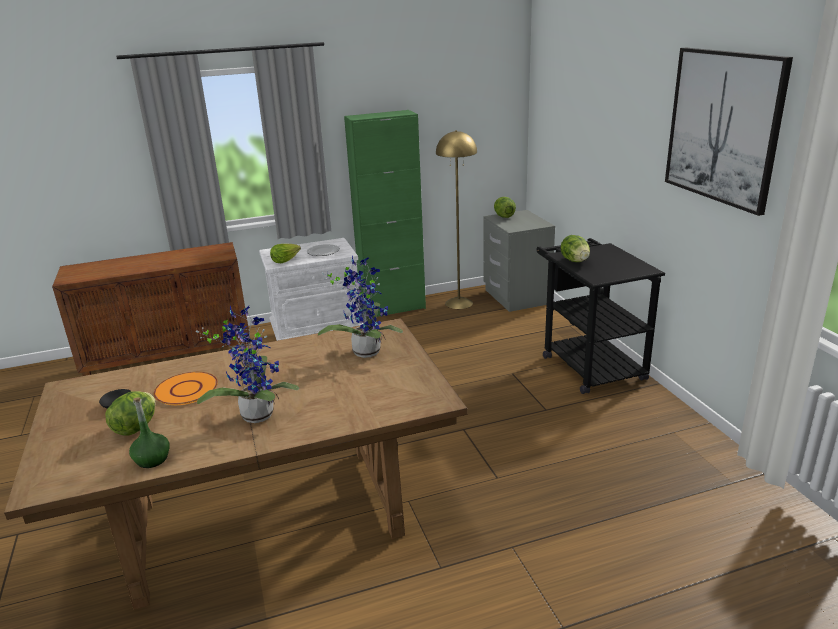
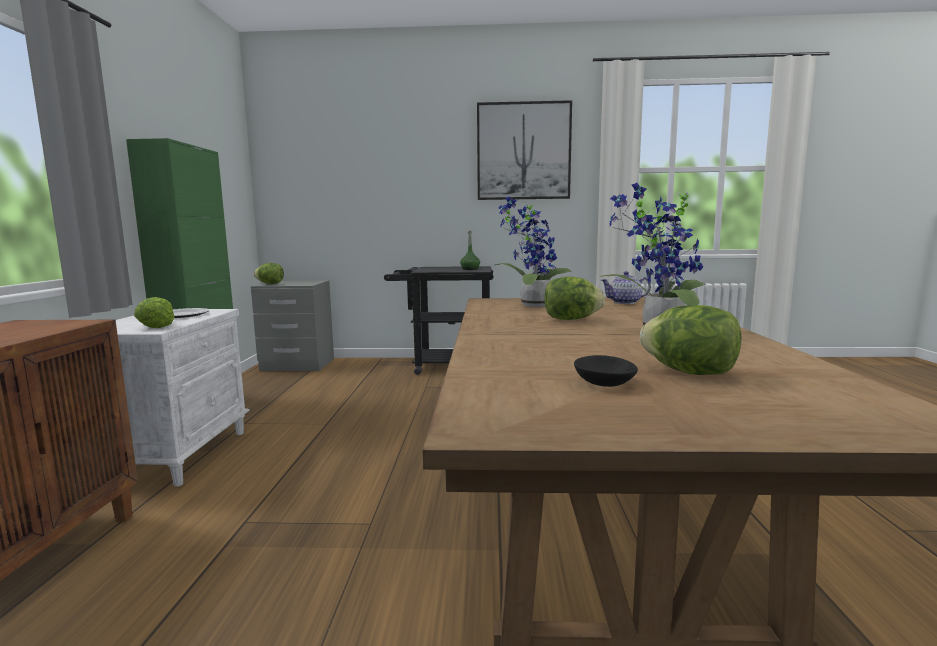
camera: 70 degrees left, 15 degrees down
(152, 459) = (786, 365): green bottle -> green bottle (470, 269)
(186, 390) = (573, 352): orange plate -> none
(407, 389) = (625, 302): none -> teapot
(459, 303) = (262, 382): yellow floor lamp -> none
(575, 261) = (440, 270): lettuce -> lettuce (571, 319)

